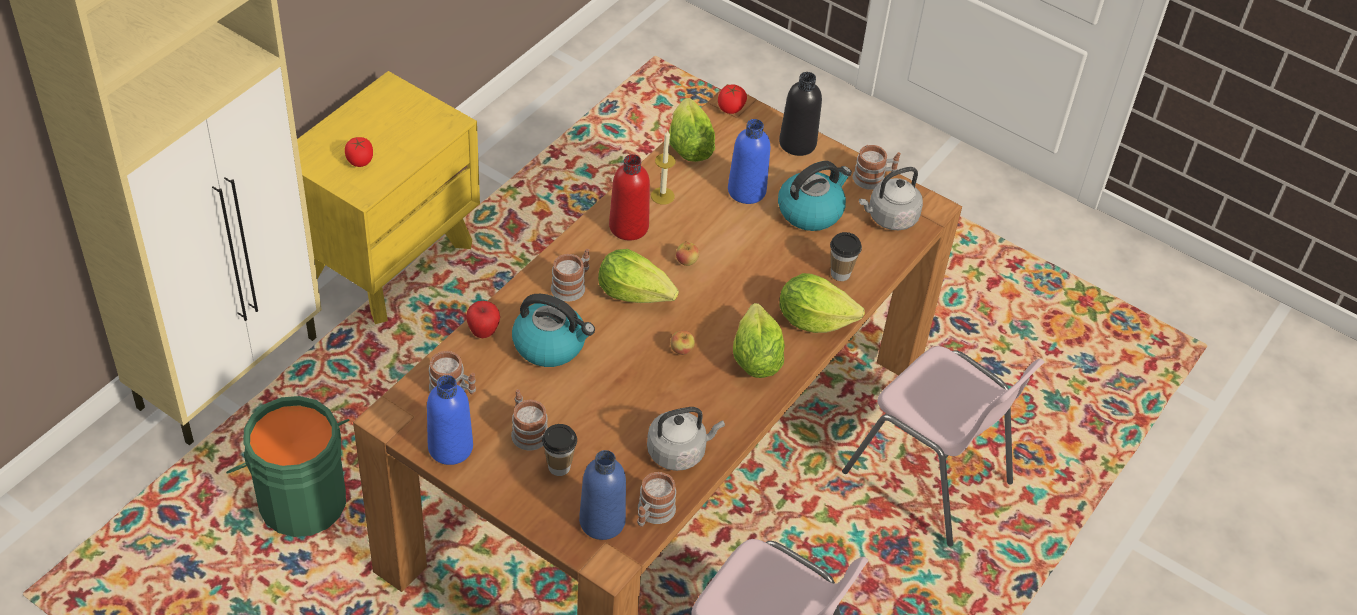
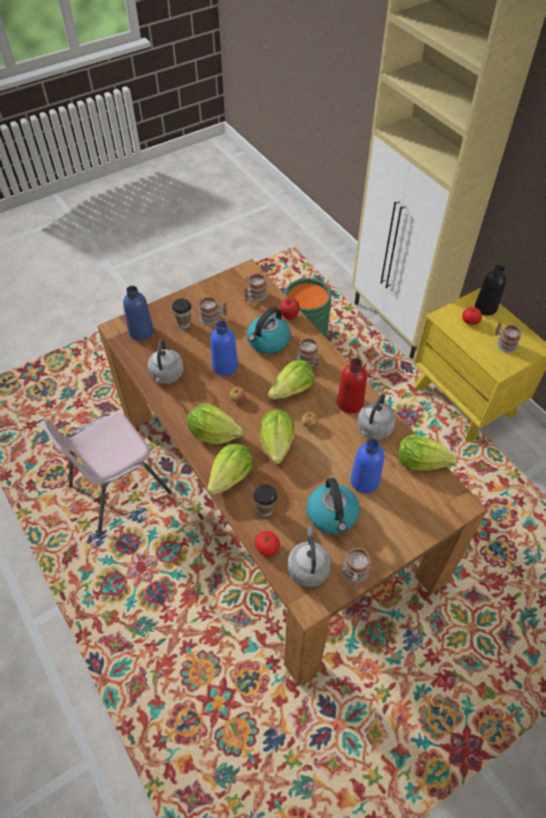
camera: 115 degrees right, 5 degrees up
(450, 447) = (218, 288): blue bottle -> blue bottle (225, 366)
(652, 513) = (134, 353): mug -> mug (503, 343)
(662, 196) = (373, 430): candle -> grey kettle
(731, 108) = (457, 501): tomato -> tomato (267, 548)
(736, 286) = (277, 444): none -> lettuce
(797, 143) = (407, 534): black bottle -> black bottle (485, 308)
(929, 479) = (199, 641): pink chair -> none

